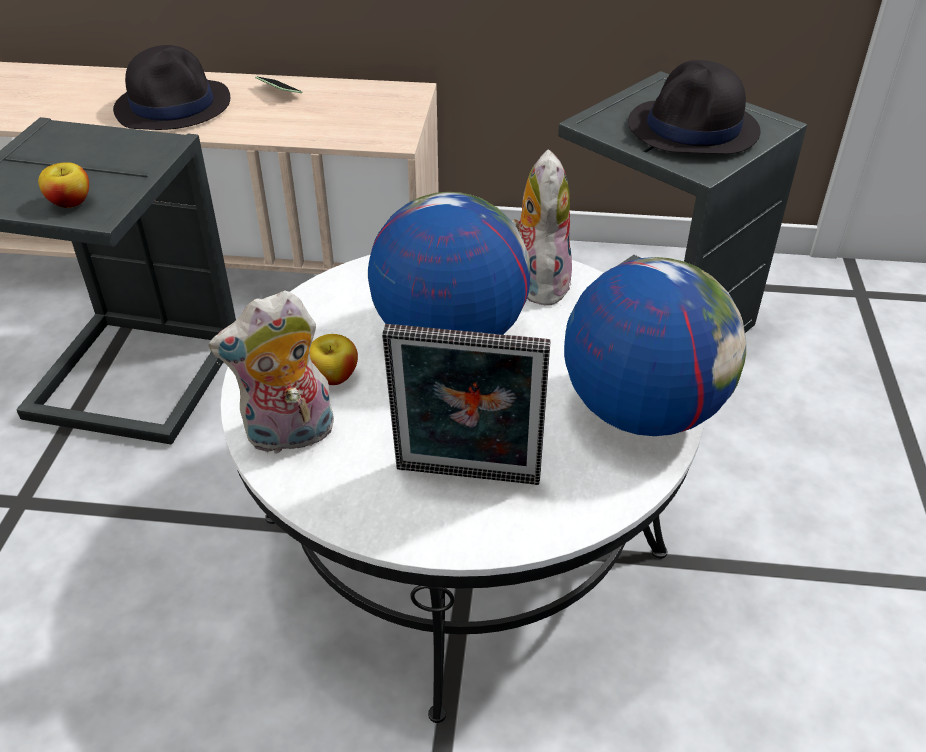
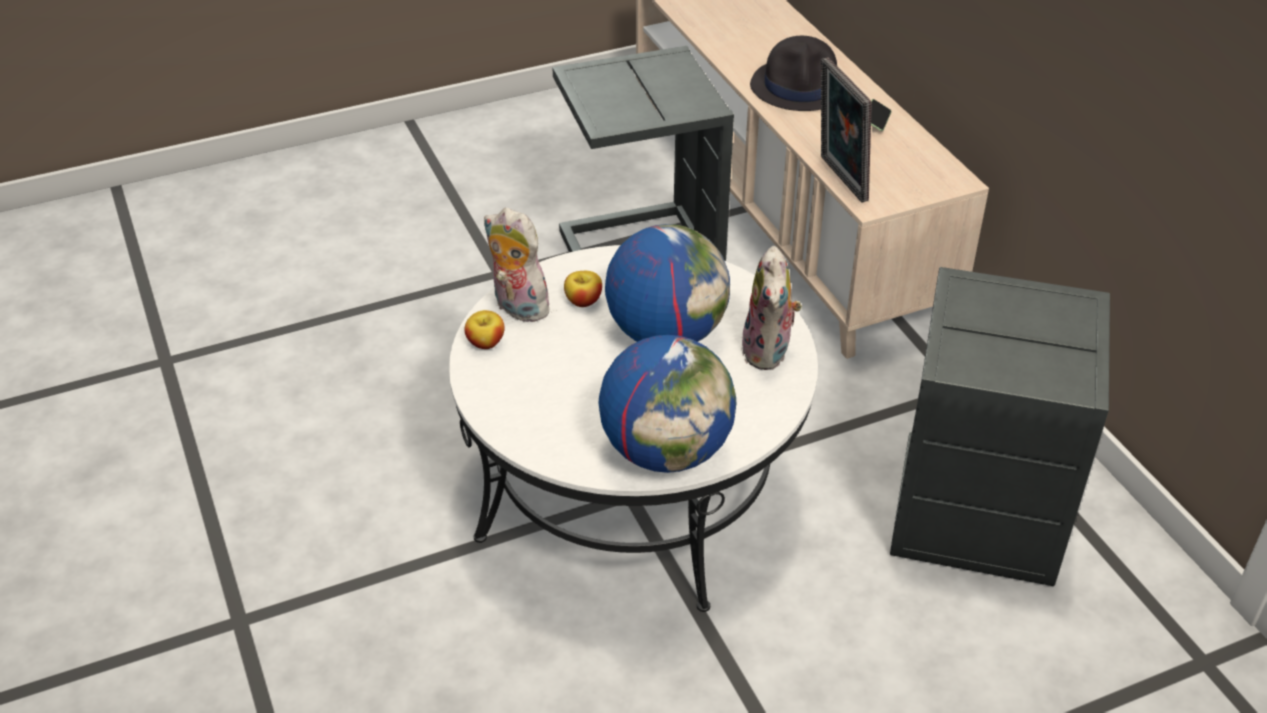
camera: 60 degrees right, 0 degrees up
(70, 202) = (605, 108): apple -> apple (485, 342)
(466, 479) = (537, 394): picture frame -> picture frame (839, 179)
(537, 282) = (769, 352): plush toy -> plush toy turned 120 degrees clockwise
(693, 129) = (1013, 342): black hat -> none

